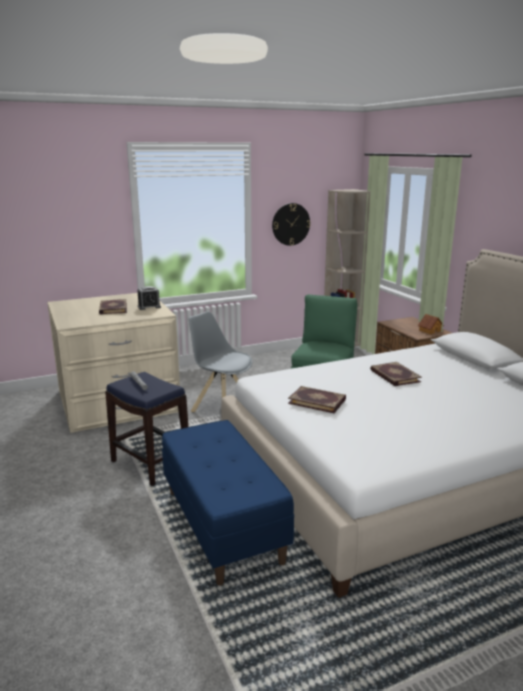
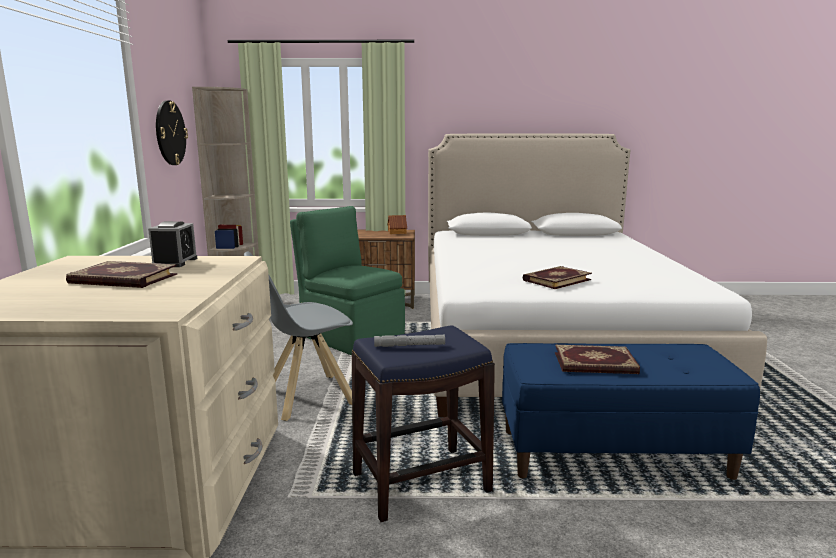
camera: 65 degrees left, 5 degrees down
(394, 376) = (511, 253): book -> book (595, 364)

